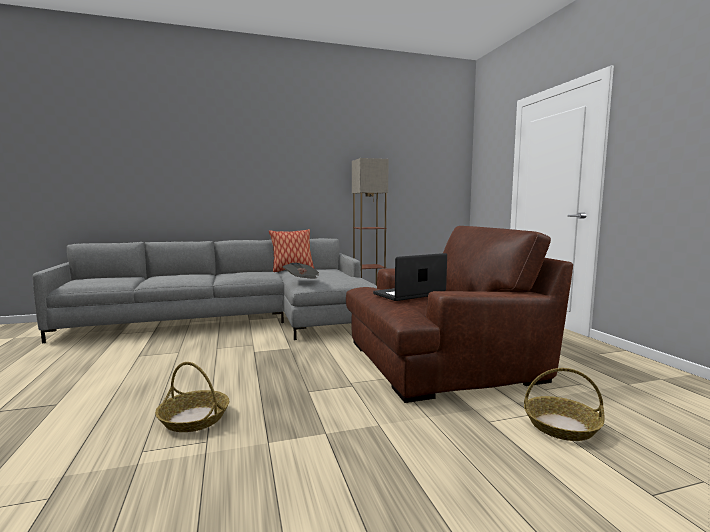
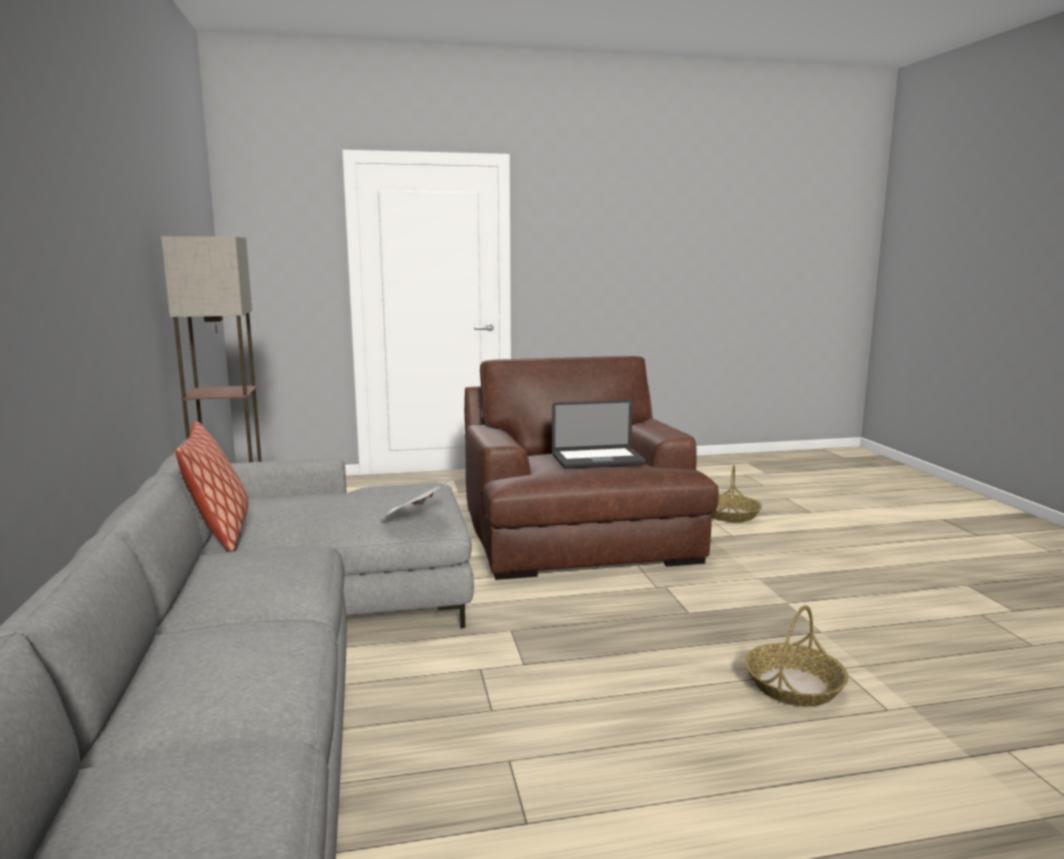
camera: 85 degrees left, 5 degrees up
(409, 294) = (598, 460): laptop -> laptop turned 75 degrees counterclockwise

